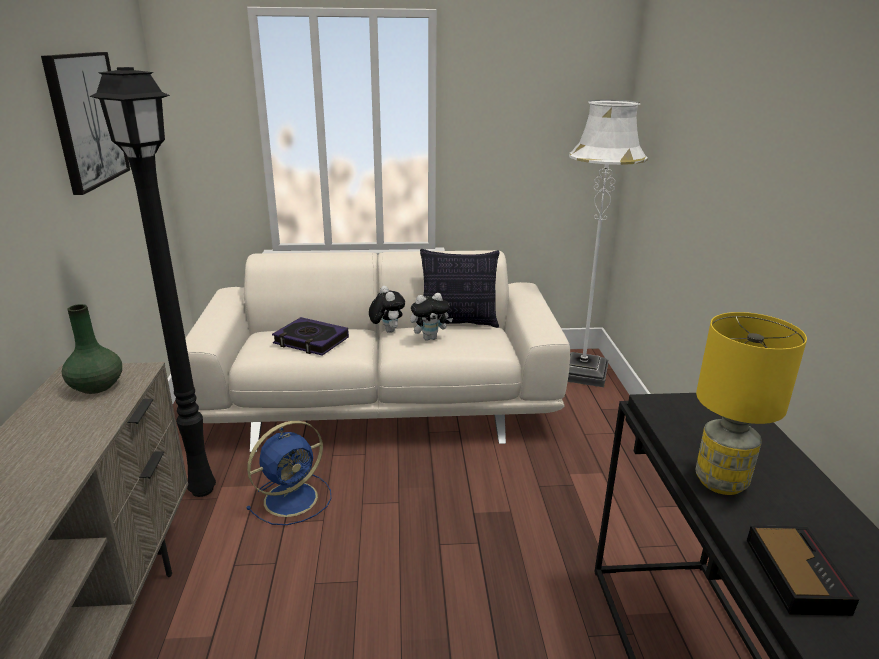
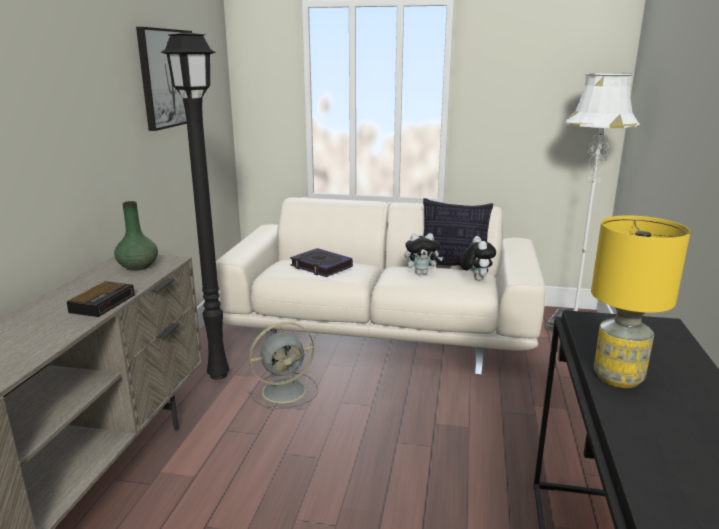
camera: 15 degrees right, 5 degrees down
(293, 498) = (286, 390): blue fan -> grey fan
(387, 331) = (388, 267): plush toy -> plush toy (475, 279)
(794, 573) = (655, 449): alarm clock -> alarm clock (103, 303)

